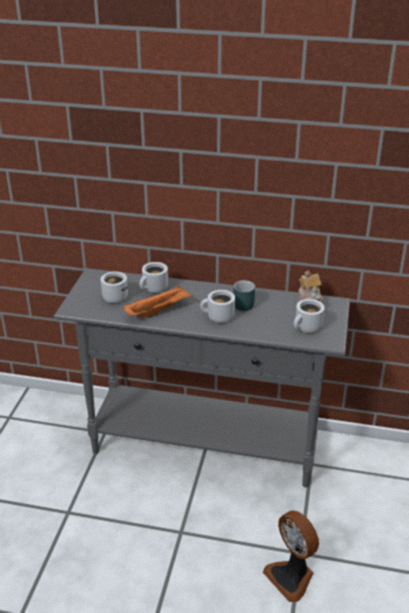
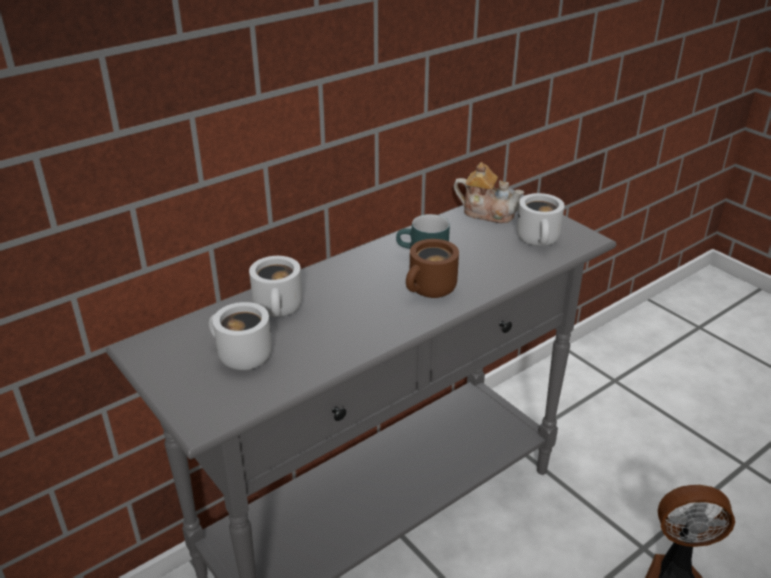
camera: 50 degrees left, 0 degrees up
(158, 311) = (342, 332): orange tray -> none
(218, 318) = (431, 291): white mug -> brown mug

